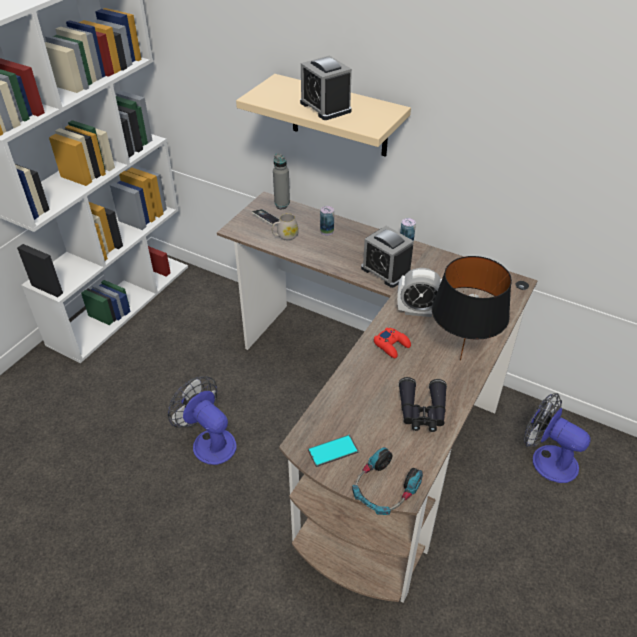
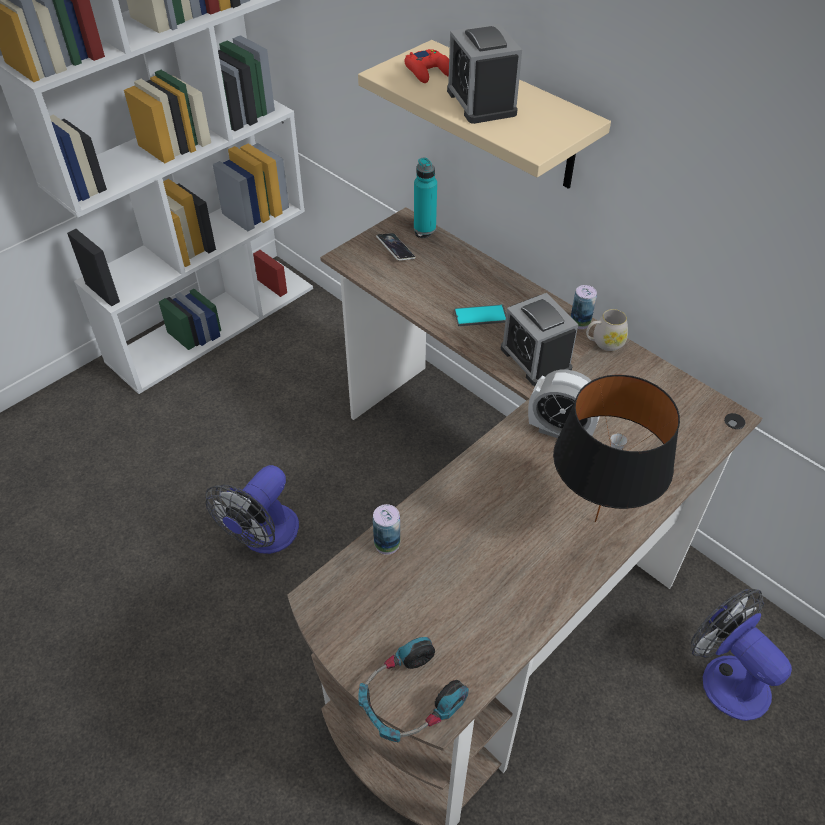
camera: 15 degrees right, 5 degrees up
(209, 441) = (263, 537): fan -> fan turned 120 degrees counterclockwise
(282, 202) = (424, 228): grey bottle -> turquoise bottle
(285, 236) = (410, 280): white mug -> white mug (604, 343)
(327, 231) = (472, 283): can -> can (387, 544)
(333, 451) = (358, 620): phone -> phone (480, 316)
(392, 345) = (502, 476): red game controller -> red game controller (428, 72)
(422, 411) = (508, 590): black binoculars -> none

